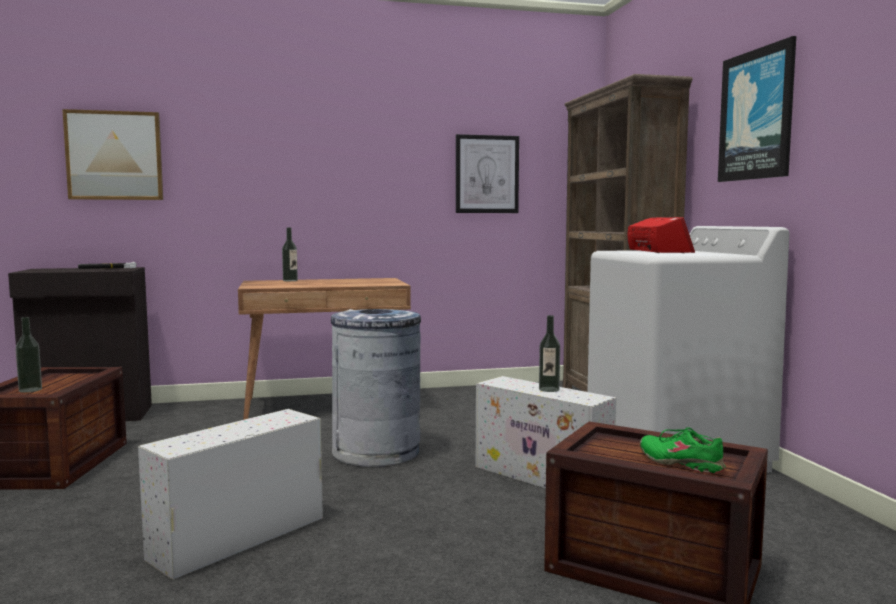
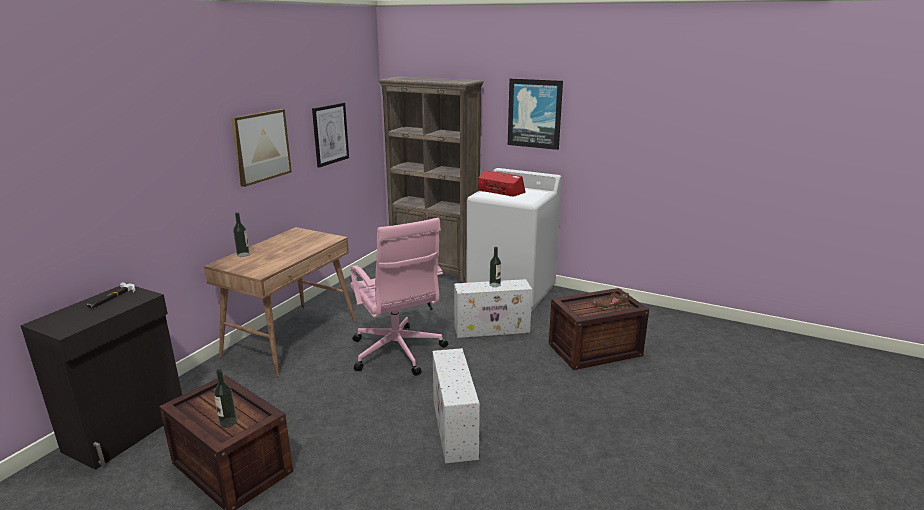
camera: 50 degrees left, 15 degrees up
(114, 156) = (72, 185): picture -> picture (261, 146)
(377, 452) = (397, 353): grey trash can -> pink office chair
(681, 463) = (610, 306): green shoe -> brown shoe

